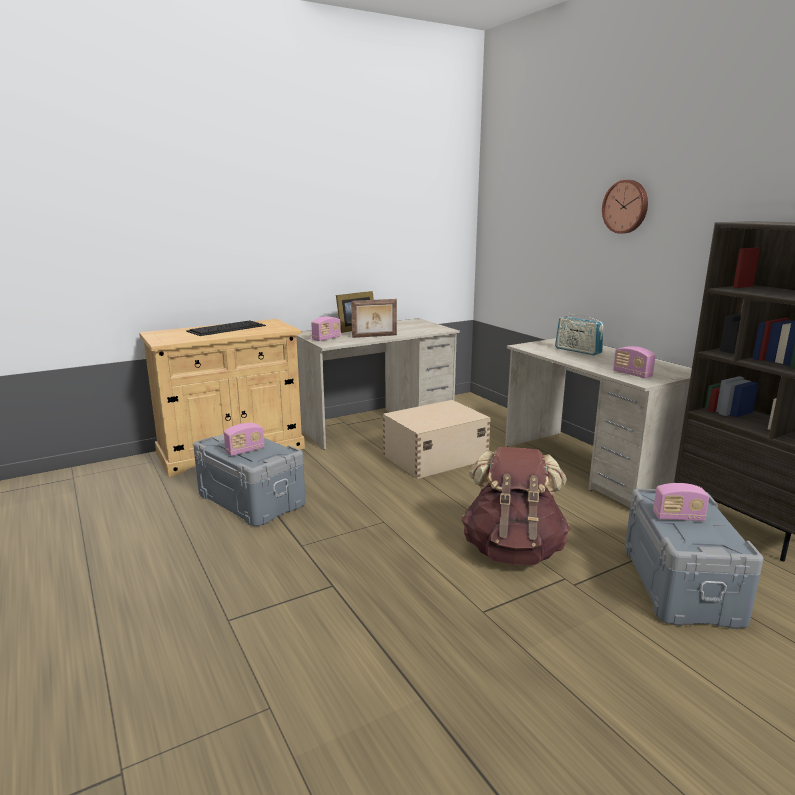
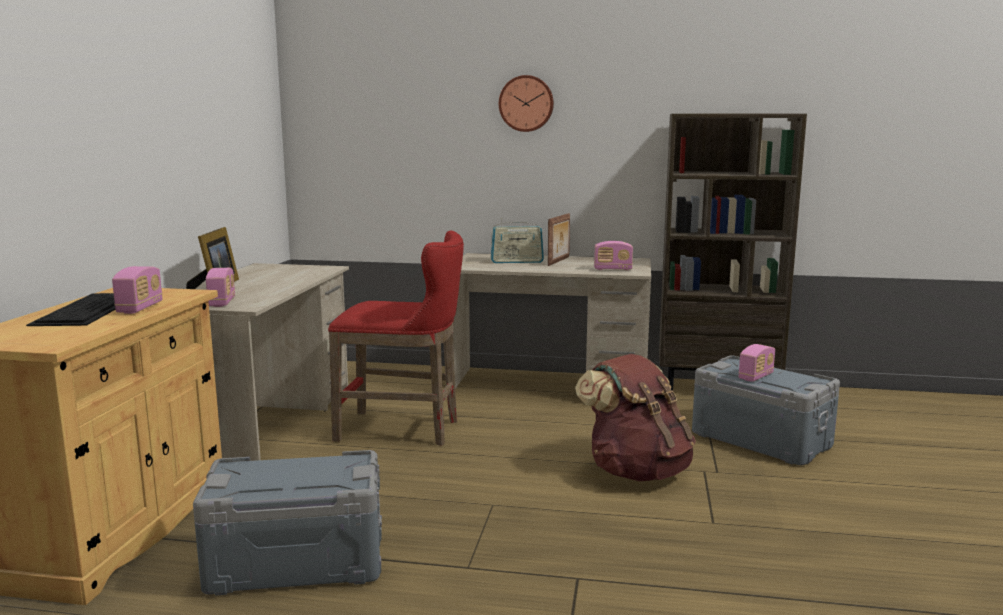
camera: 50 degrees left, 5 degrees down
(245, 451) = (298, 480): radio -> radio (140, 308)
(374, 336) = (275, 288): picture frame -> picture frame (559, 261)
(434, 457) = (405, 430): beige storage box -> red stool

